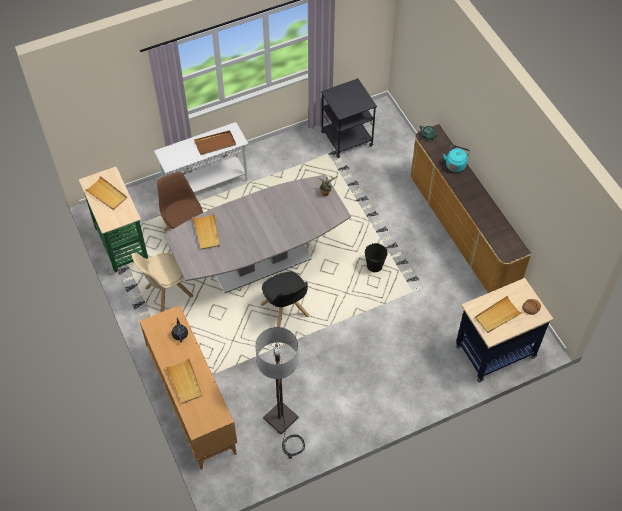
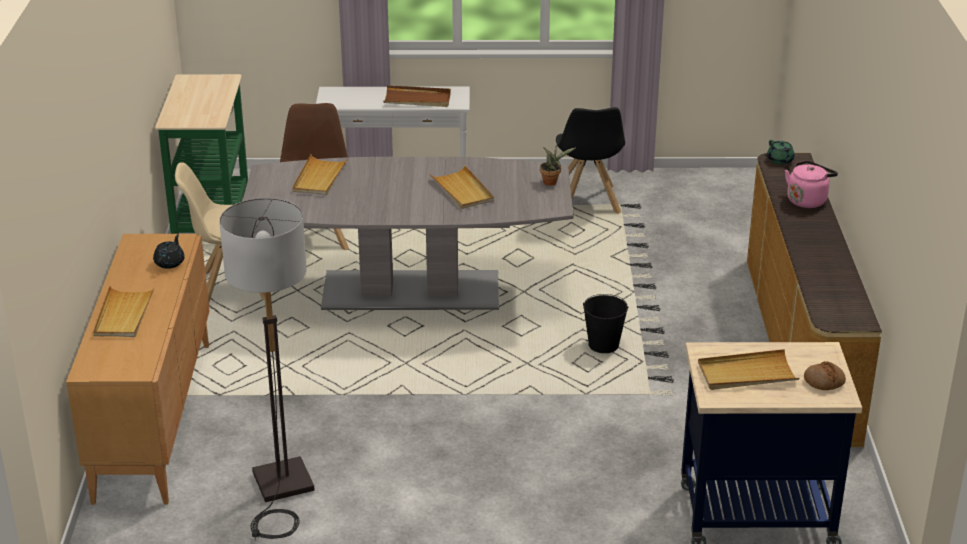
camera: 25 degrees right, 25 degrees down
(106, 194) = (200, 95): beige tray -> beige tray (462, 190)
(286, 312) = (403, 358): black chair -> black chair (587, 202)
(347, 138) = (667, 196): black cart -> none
(455, 164) = (807, 200): turquoise kettle -> pink kettle

